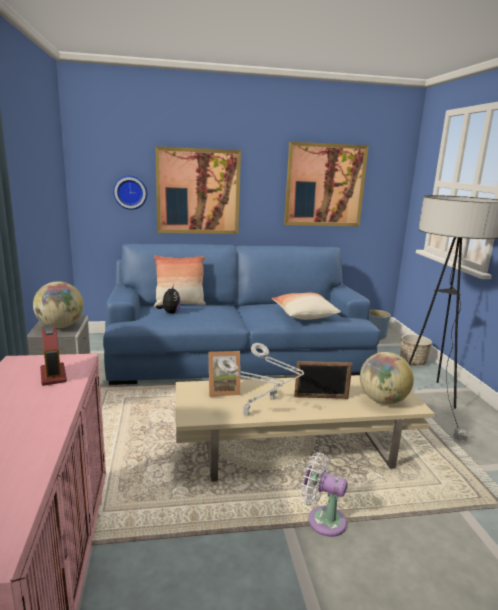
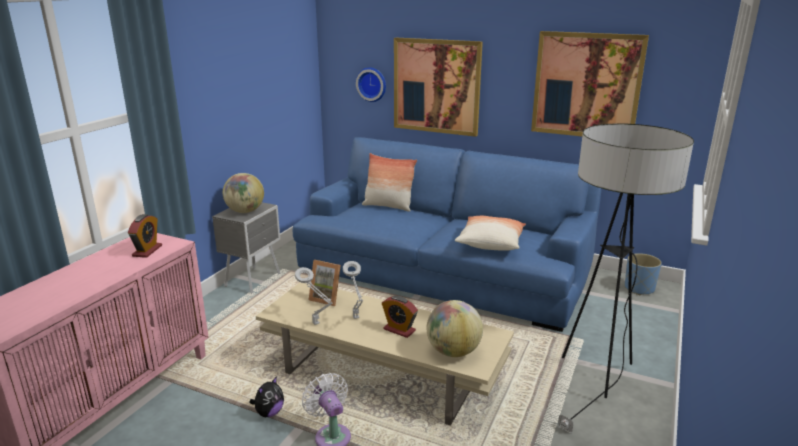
camera: 35 degrees right, 5 degrees up
(170, 313) = (363, 214): plush toy -> plush toy (269, 412)
(321, 397) = (399, 330): picture frame -> alarm clock
(413, 361) = (643, 332): planter -> none

